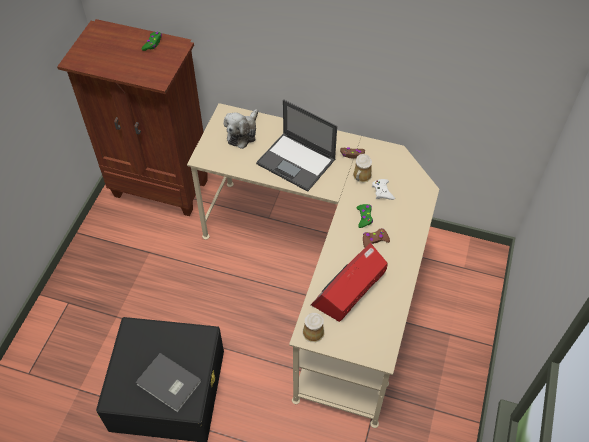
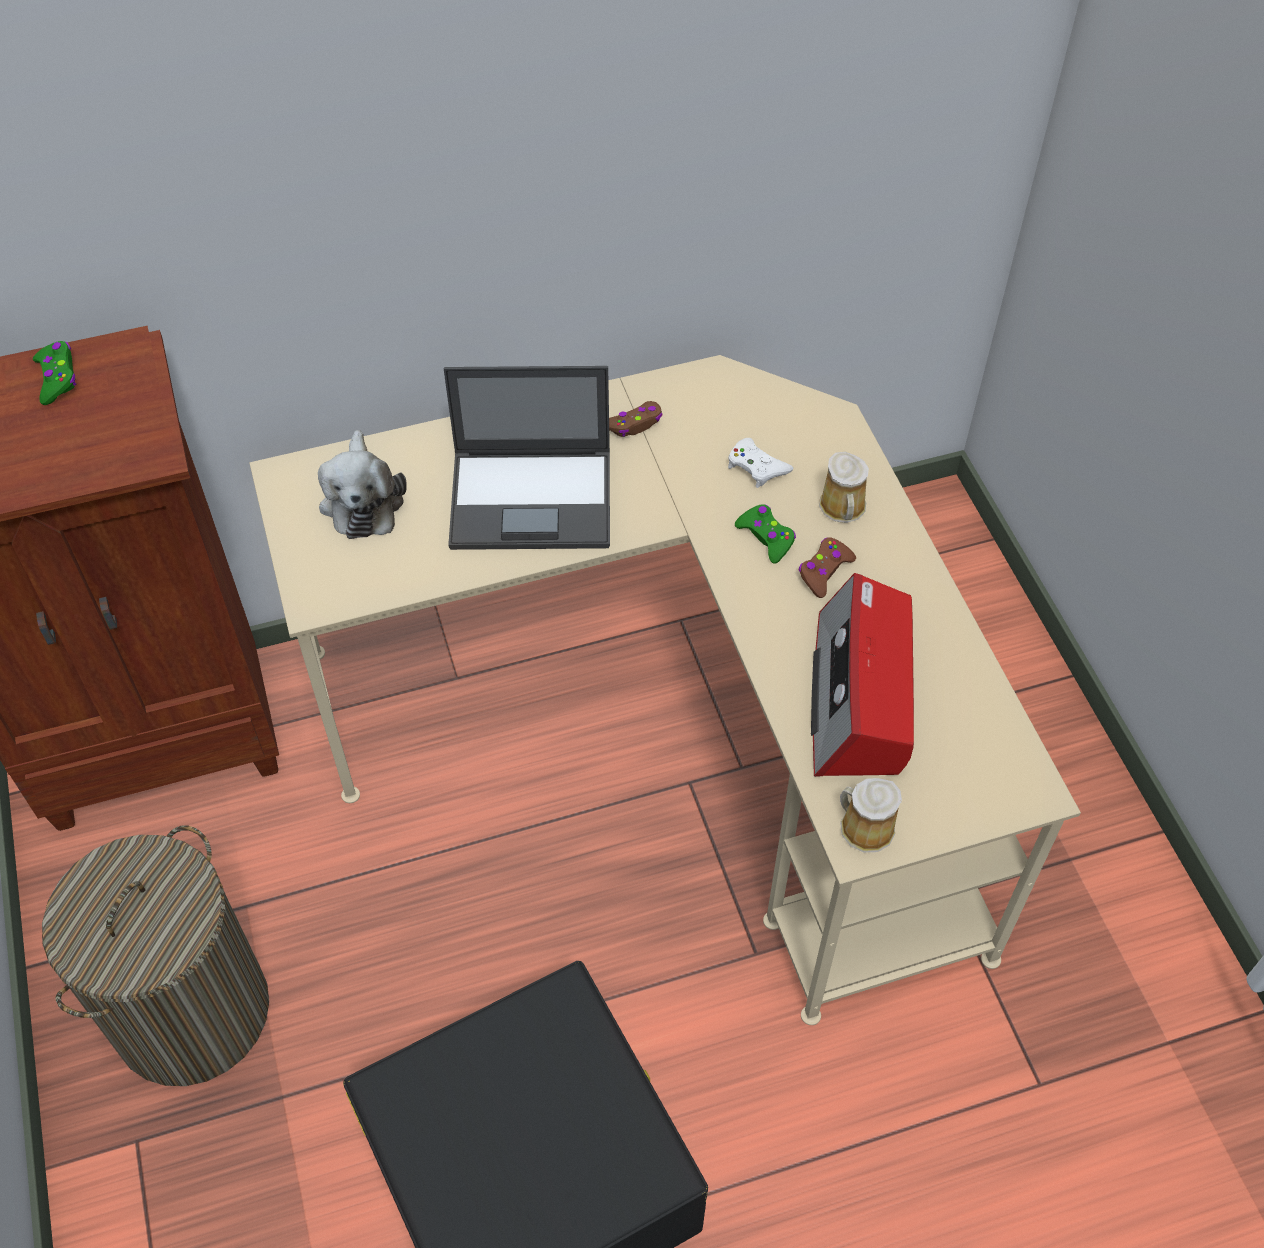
camera: 35 degrees left, 0 degrees up
(110, 274) = (191, 1010): none -> laundry basket
(168, 384) = (574, 1156): grey book -> none
(361, 177) = (690, 460): mug -> mug (842, 508)

